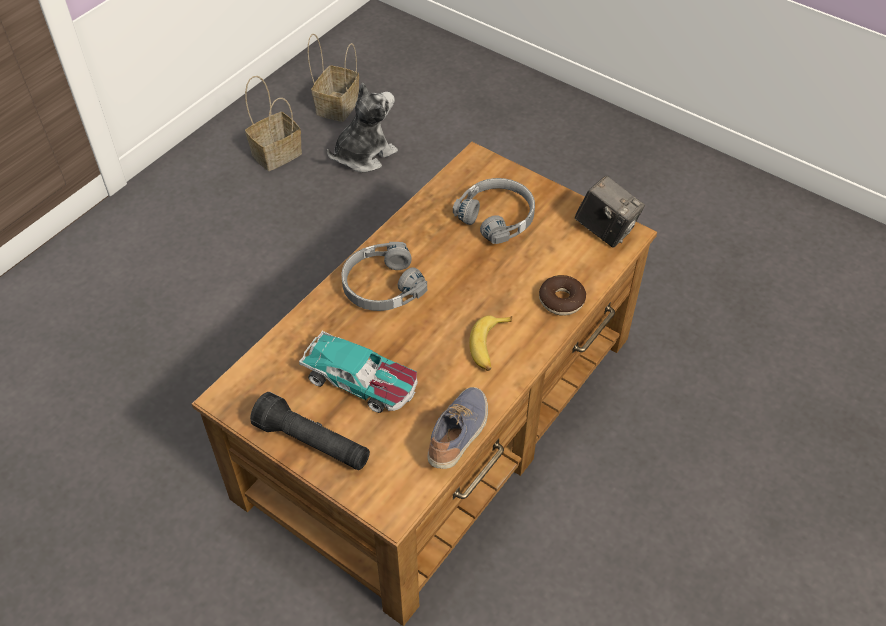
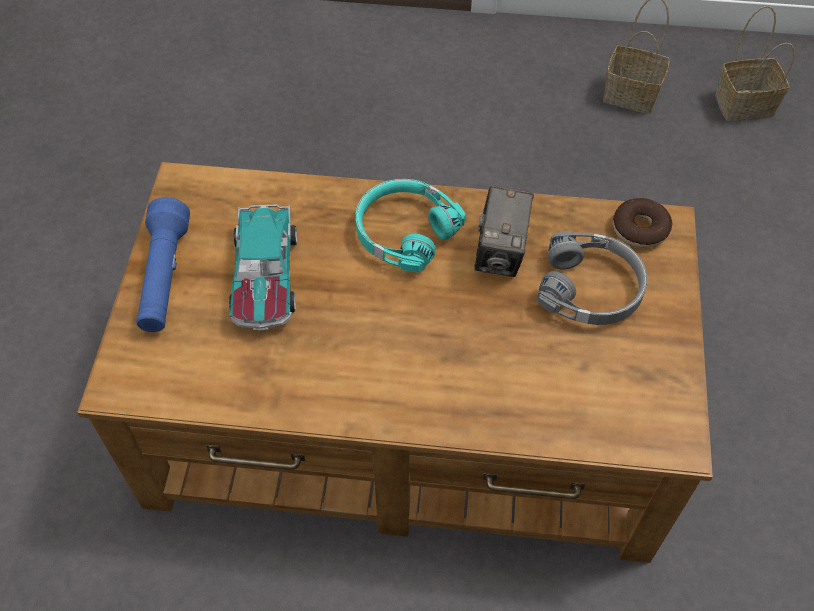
camera: 60 degrees right, 5 degrees up
(313, 443) = (164, 277): black flashlight -> blue flashlight
(364, 155) = (697, 163): plush toy -> none
(381, 286) = (404, 231): grey headphones -> turquoise headphones
(459, 434) = (245, 401): shoe -> none
(490, 346) = (386, 373): banana -> none
(561, 300) = (508, 415): donut -> donut (640, 229)
(605, 230) = (662, 413): camera -> camera (500, 254)

